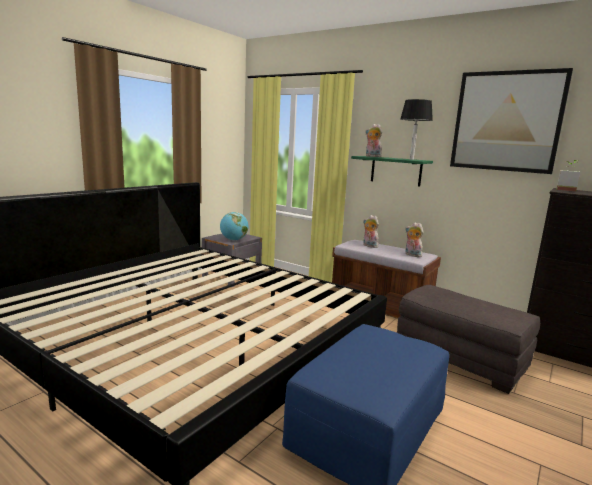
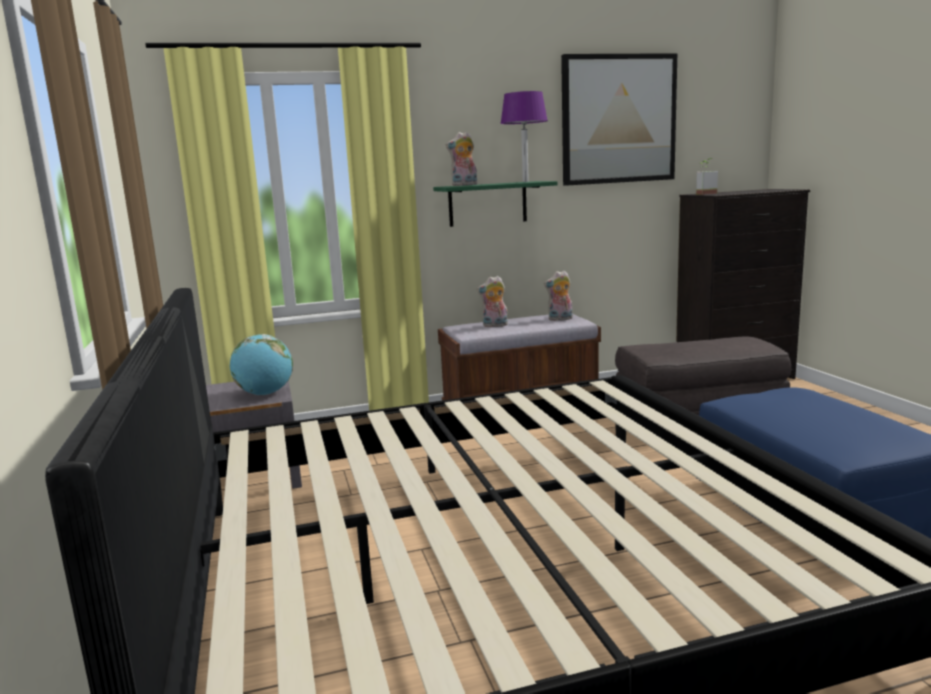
camera: 50 degrees left, 0 degrees up
(411, 159) = (525, 182): black table lamp -> purple table lamp

